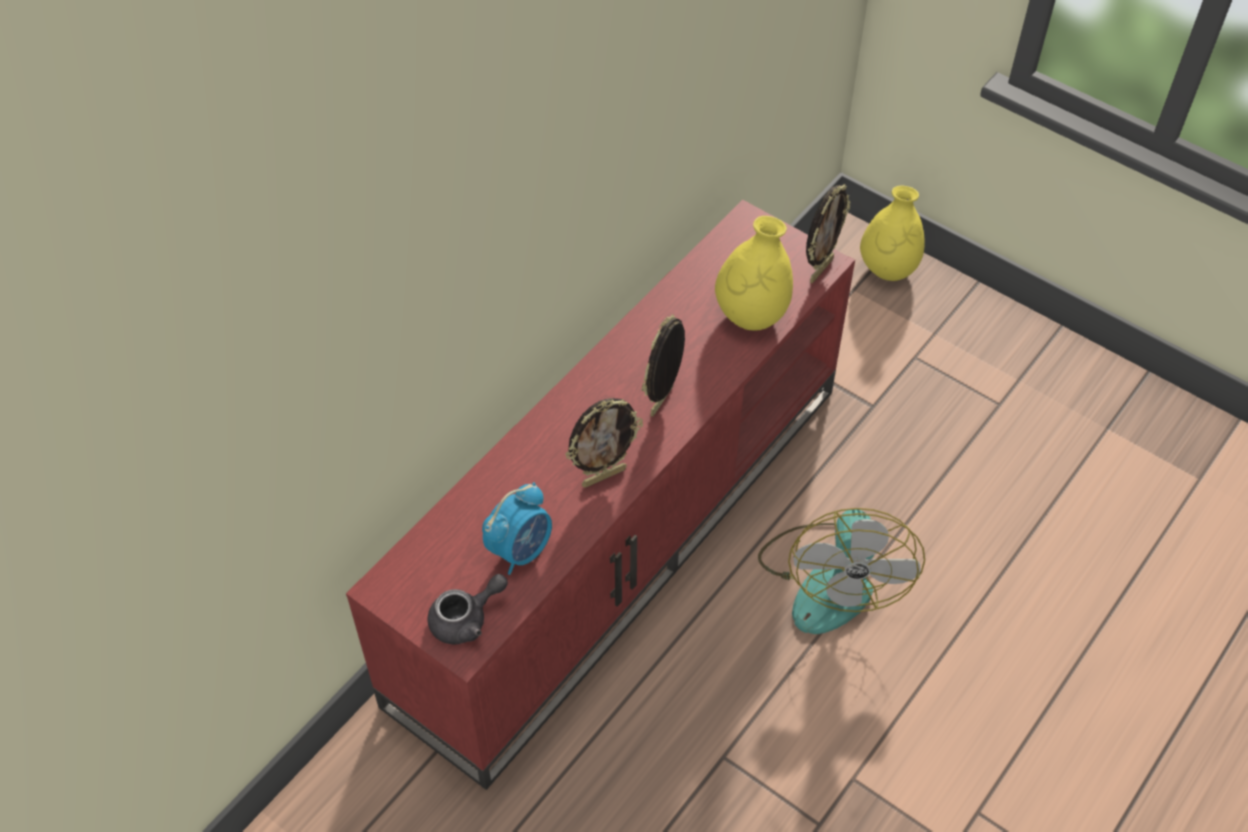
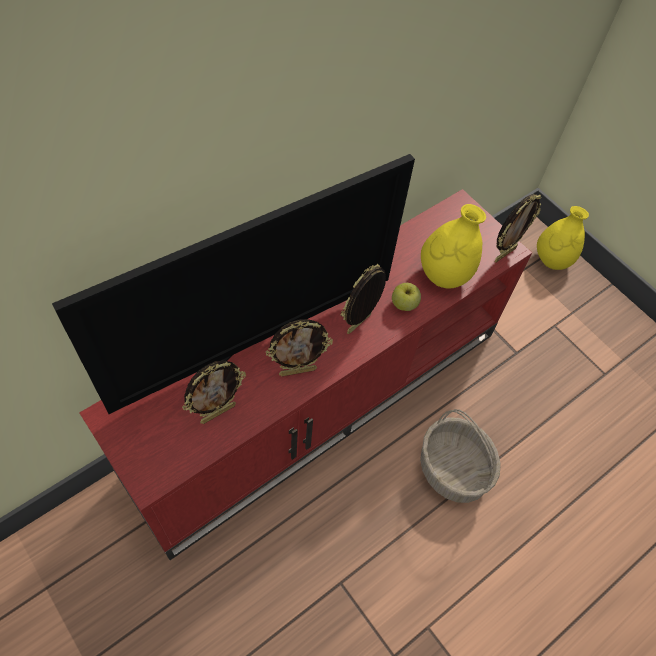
camera: 10 degrees right, 5 degrees up
(466, 619) = (158, 458): grey teapot -> none
(520, 549) = (217, 412): alarm clock -> picture frame
(536, 458) = (254, 343): none -> television
(711, 363) = (404, 304): none -> apple
(831, 579) = (453, 470): fan -> basket

